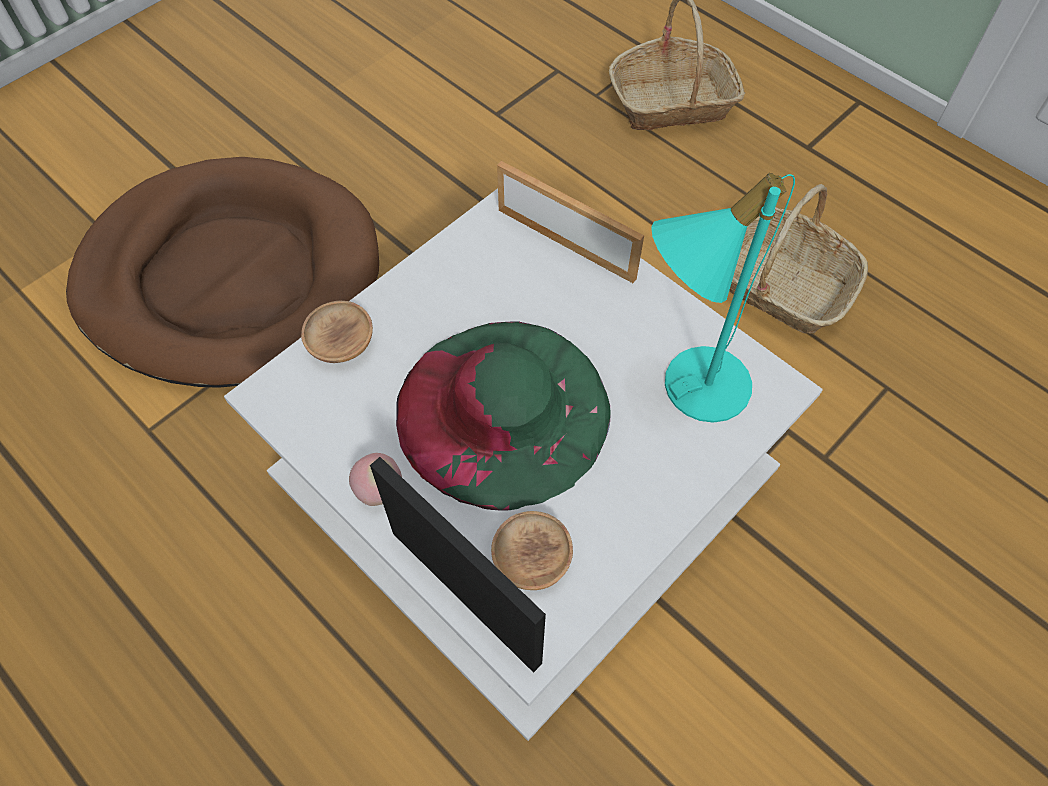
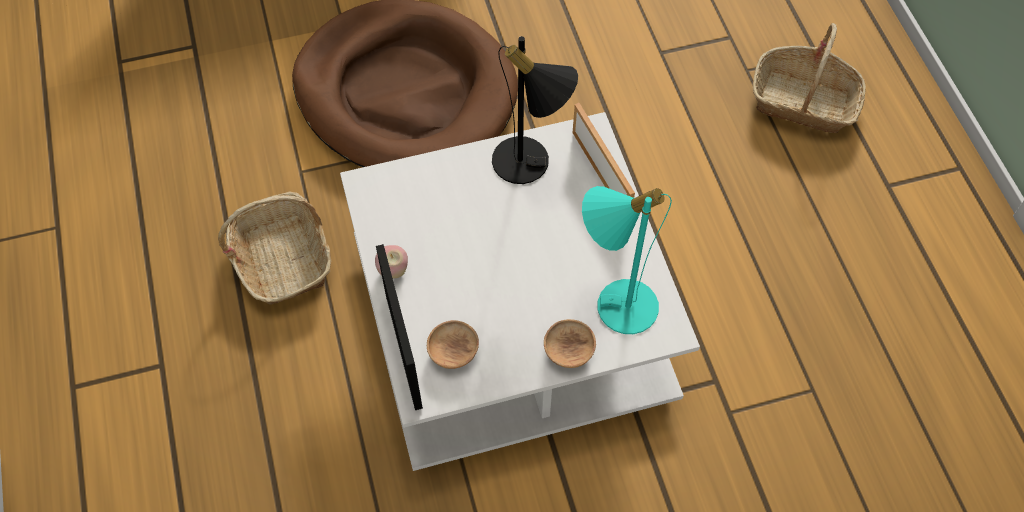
camera: 30 degrees right, 0 degrees up
(341, 344) = (423, 173): brown bowl -> brown bowl (569, 350)
(473, 271) = (530, 165): none -> black table lamp
(503, 410) = (492, 260): green hat -> none
(778, 284) = (785, 278): basket -> basket (282, 258)

